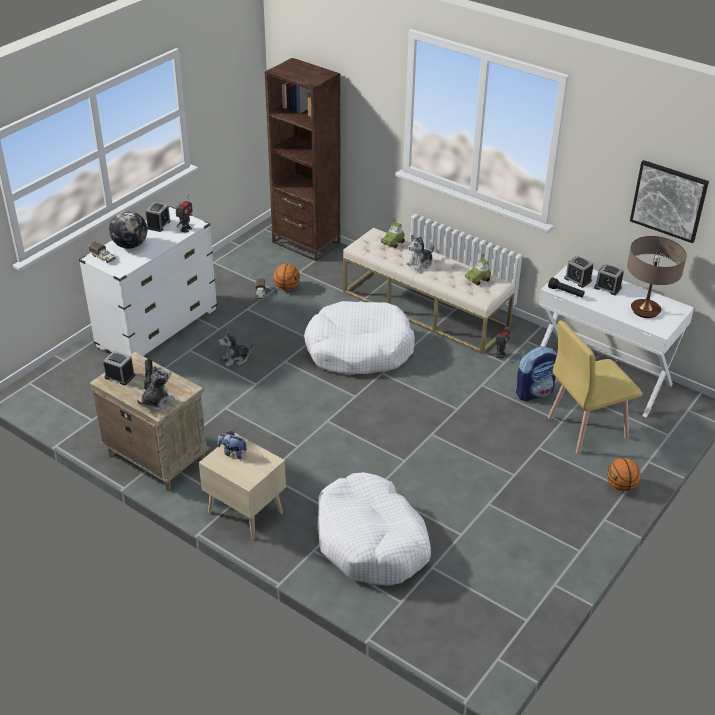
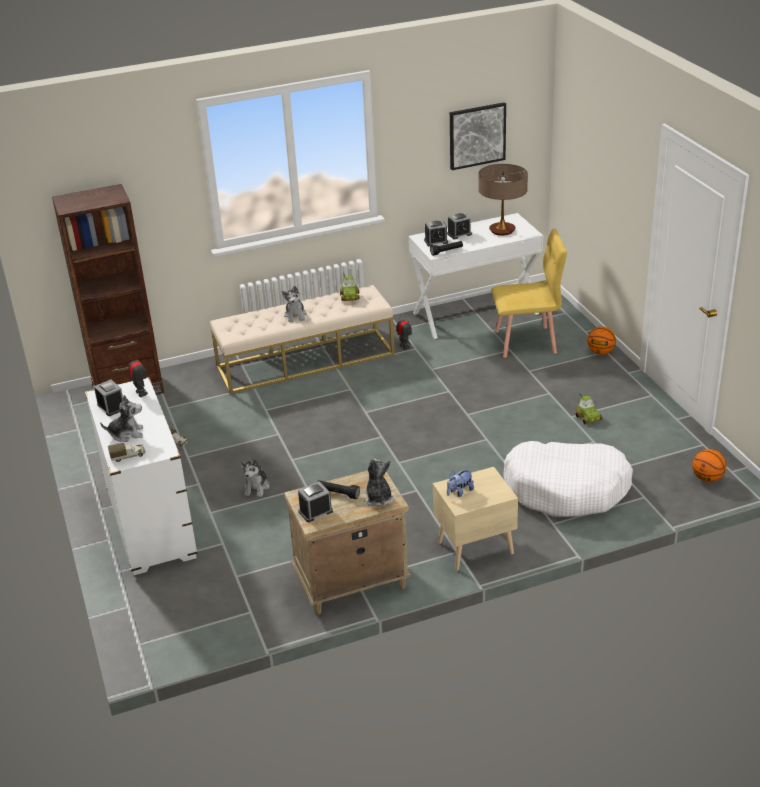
camera: 55 degrees left, 5 degrees down
(130, 245) = (126, 434): globe -> plush toy
(287, 287) = (183, 423): basketball -> basketball (707, 478)
(359, 349) = (321, 413): white dog bed -> none
(393, 242) = (248, 317): toy car -> toy car (588, 417)
(534, 392) = (464, 348): backpack -> none
(586, 427) = (526, 342): yellow chair -> yellow chair turned 105 degrees counterclockwise

